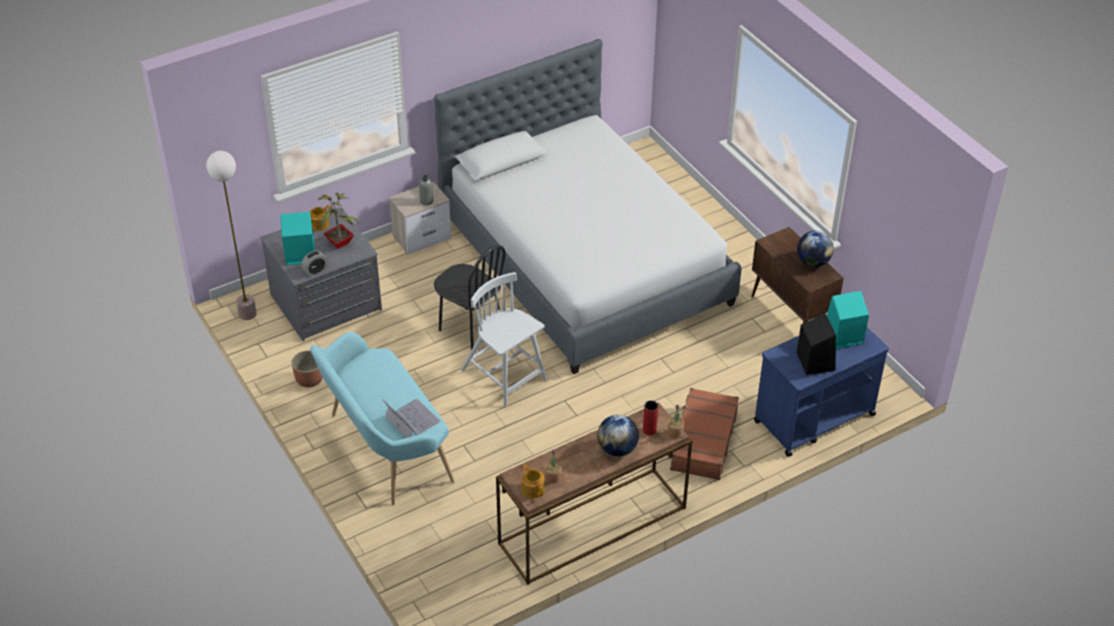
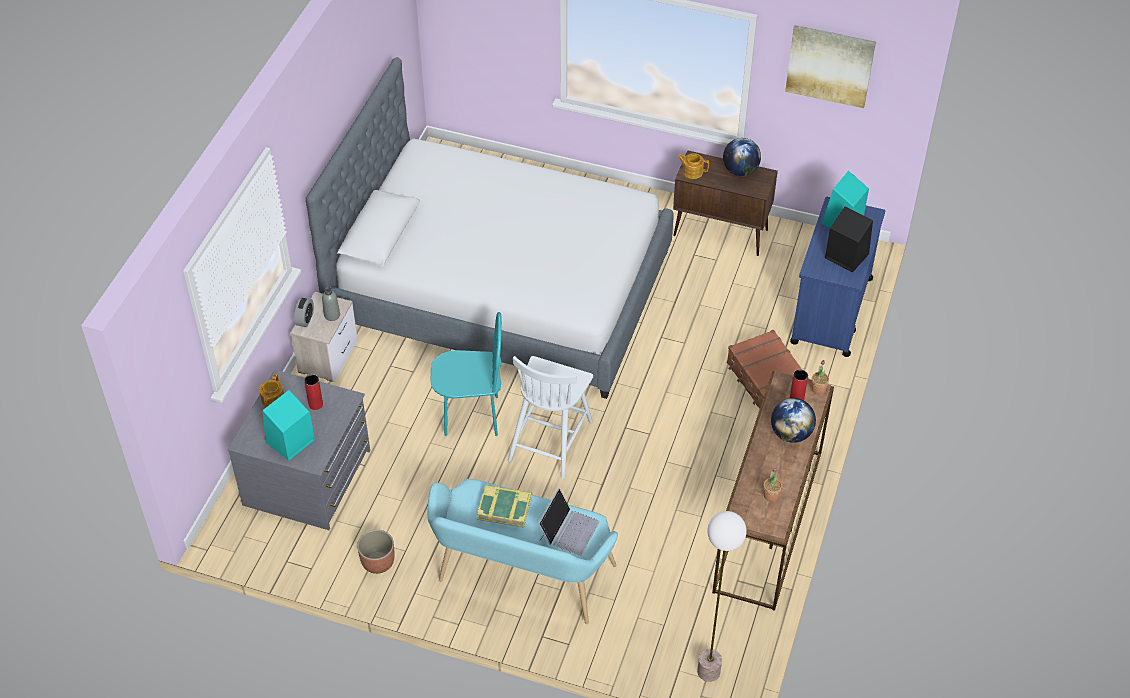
camera: 40 degrees left, 5 degrees up
(247, 314) = (241, 540): floor lamp -> floor lamp (708, 672)
(315, 271) = (324, 448): alarm clock -> alarm clock (305, 319)
(340, 242) = (315, 404): potted plant -> red vase
(388, 380) = (505, 508): none -> book
(411, 419) = (568, 529): laptop -> laptop turned 105 degrees clockwise
(469, 329) = (471, 416): black chair -> turquoise chair
(504, 376) = (550, 439): white chair -> white chair turned 75 degrees counterclockwise
(533, 488) = (766, 516): teapot -> teapot (692, 171)
(898, 194) = (830, 65): none -> picture

